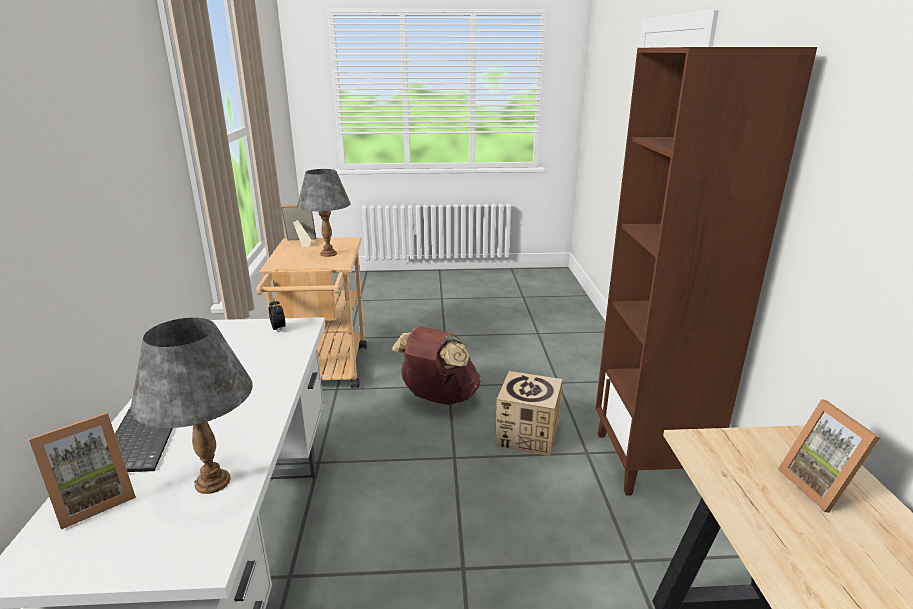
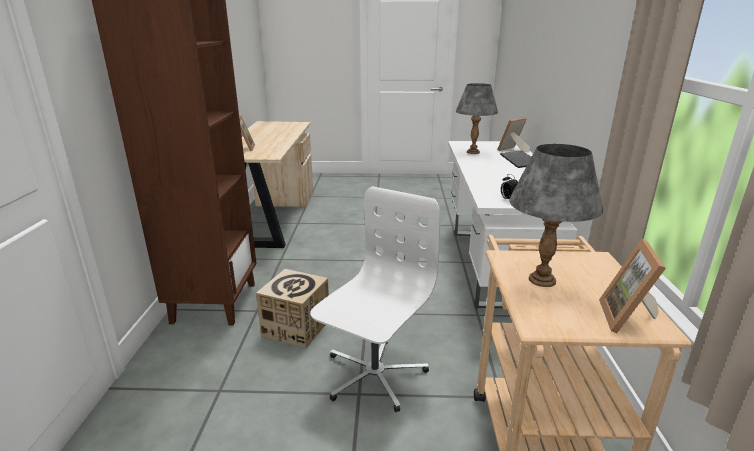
camera: 175 degrees left, 0 degrees up
(300, 242) = (629, 319): picture frame -> picture frame turned 105 degrees clockwise
(438, 398) = (374, 374): brown backpack -> white office chair

